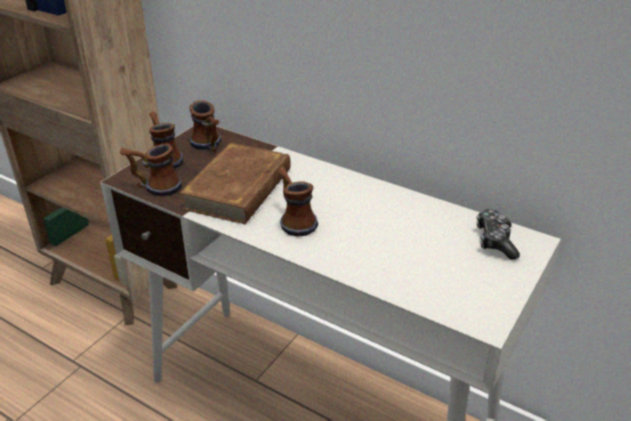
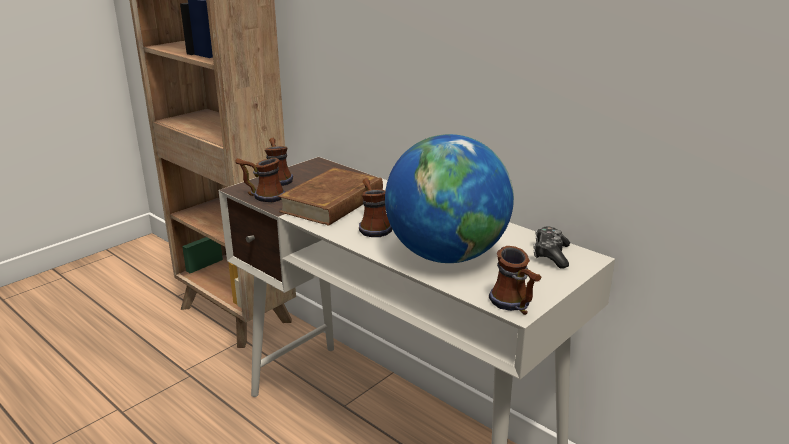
camera: 10 degrees right, 10 degrees down
(209, 146) = (318, 173): mug -> mug (515, 306)
(387, 254) = (446, 255): none -> globe

